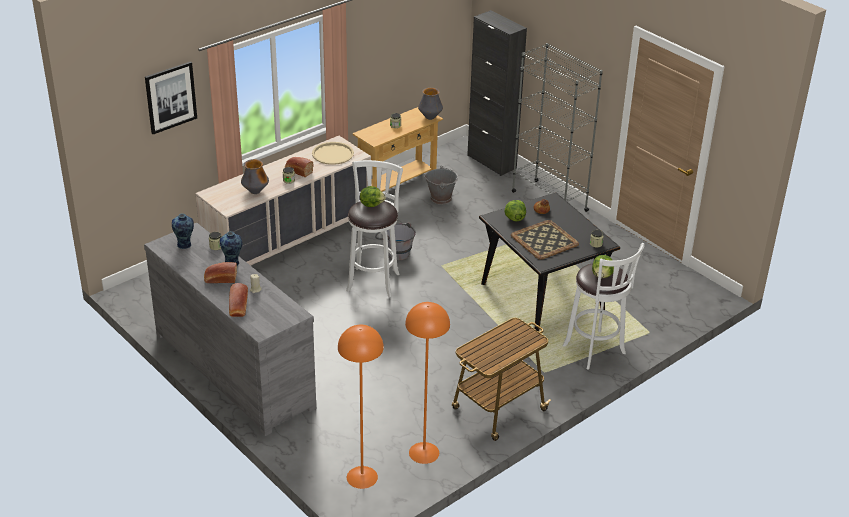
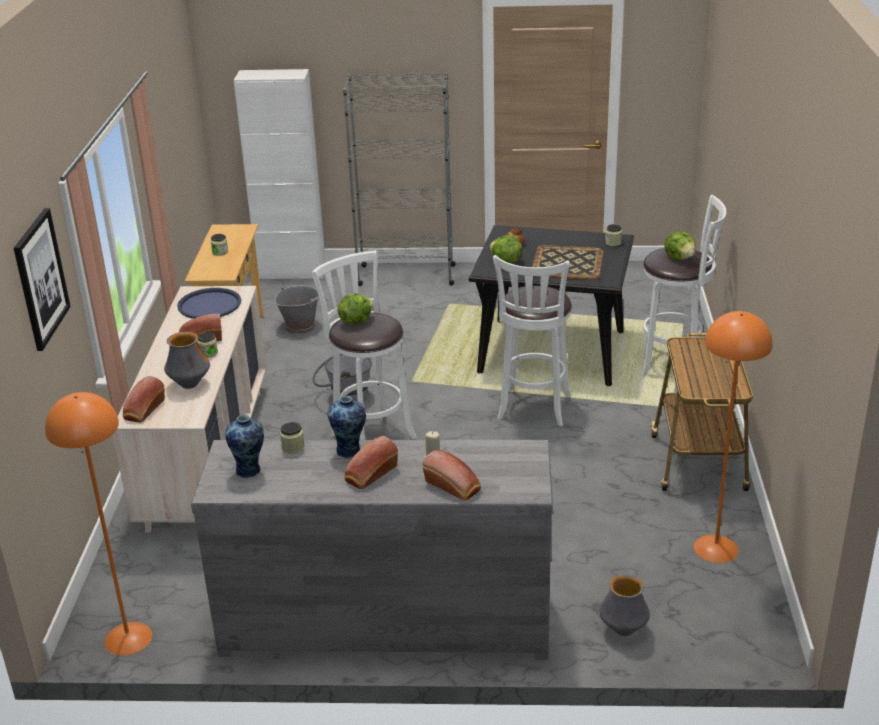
camera: 45 degrees left, 5 degrees down
(219, 192) = (143, 410): none -> bread
(333, 154) = (209, 305): beige tray -> blue tray
(362, 477) = (711, 616): orange floor lamp -> orange floor lamp (128, 638)
(430, 117) = (243, 229): vase -> vase (623, 630)
(472, 322) = (533, 410): none -> white stool
(491, 162) = (292, 273): black cabinet -> white cabinet

